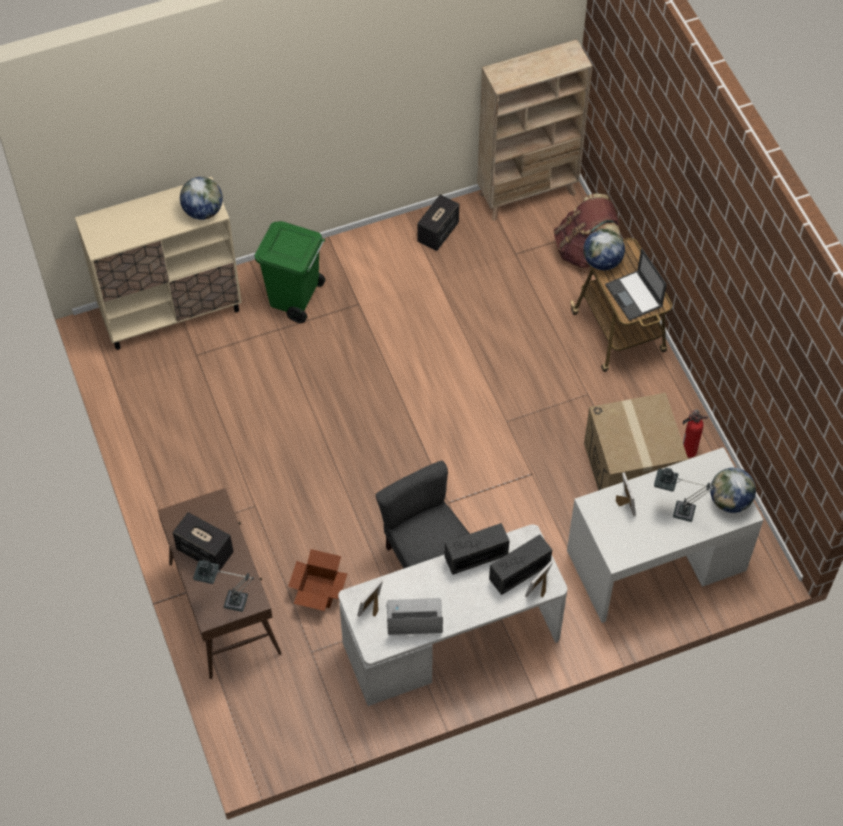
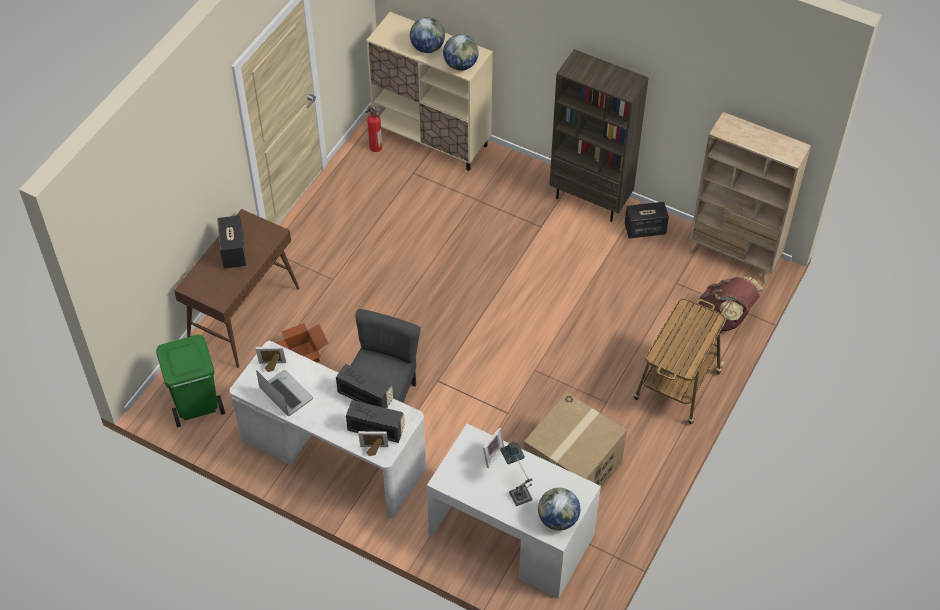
camera: 50 degrees right, 5 degrees down
(229, 600) = (210, 288): table lamp -> none
(295, 299) = (508, 192): green trash can -> green trash can (196, 407)
(366, 246) = (591, 199): none -> brown bookcase
(602, 261) = (684, 312): globe -> globe (427, 48)
(634, 296) = (676, 350): laptop -> none
(687, 450) = (622, 494): fire extinguisher -> fire extinguisher (375, 146)

